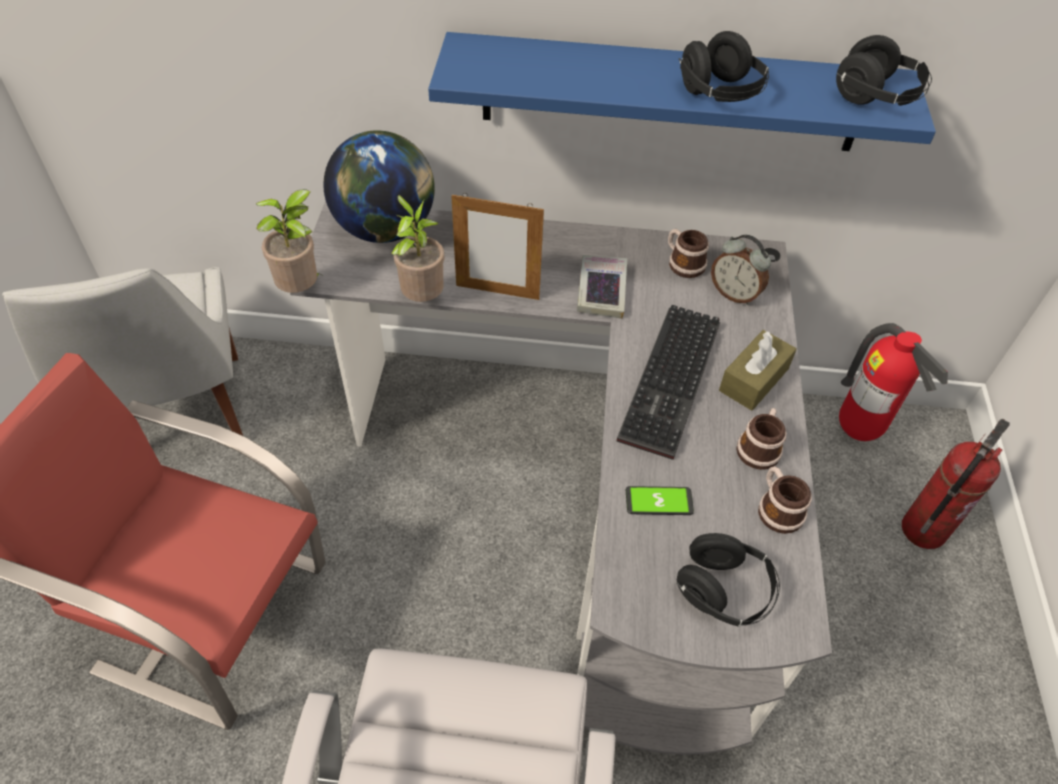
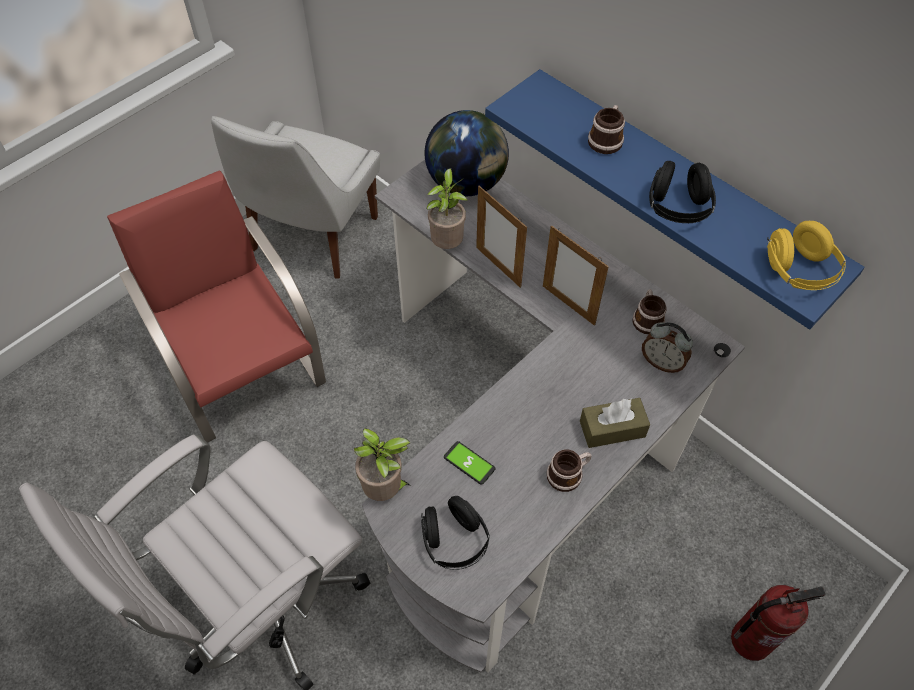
camera: 40 degrees right, 5 degrees up
(302, 290) = (382, 198): potted plant -> potted plant (385, 490)
(601, 290) = (568, 305): book -> picture frame
(673, 384) = (553, 397): keyboard -> none
(734, 294) = (662, 362): alarm clock -> alarm clock turned 45 degrees counterclockwise
(777, 508) = (539, 518): mug -> mug (606, 139)
(858, 431) = (772, 537): fire extinguisher -> none
(876, 97) = (798, 271): black headphones -> yellow headphones

